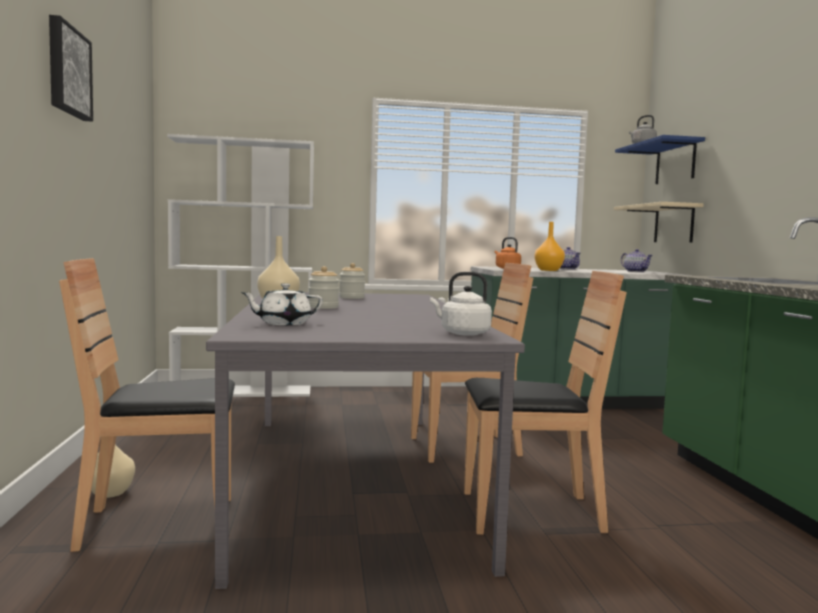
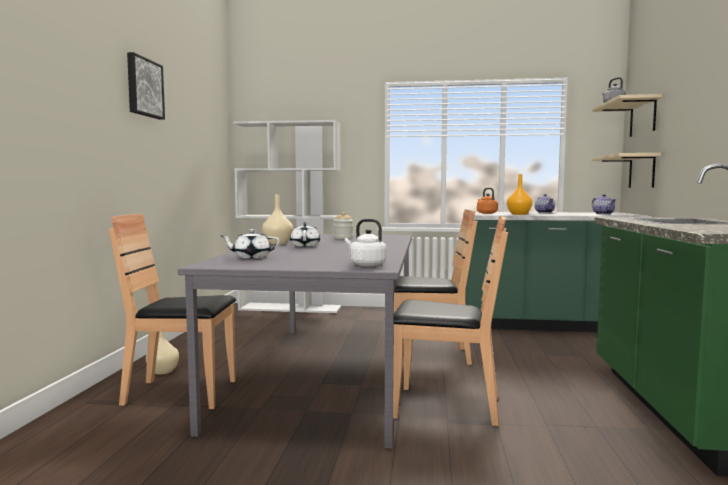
camera: 15 degrees right, 0 degrees up
(323, 307) = (305, 245): jar -> white teapot
(675, 163) = (643, 117): blue shelf -> beige shelf

